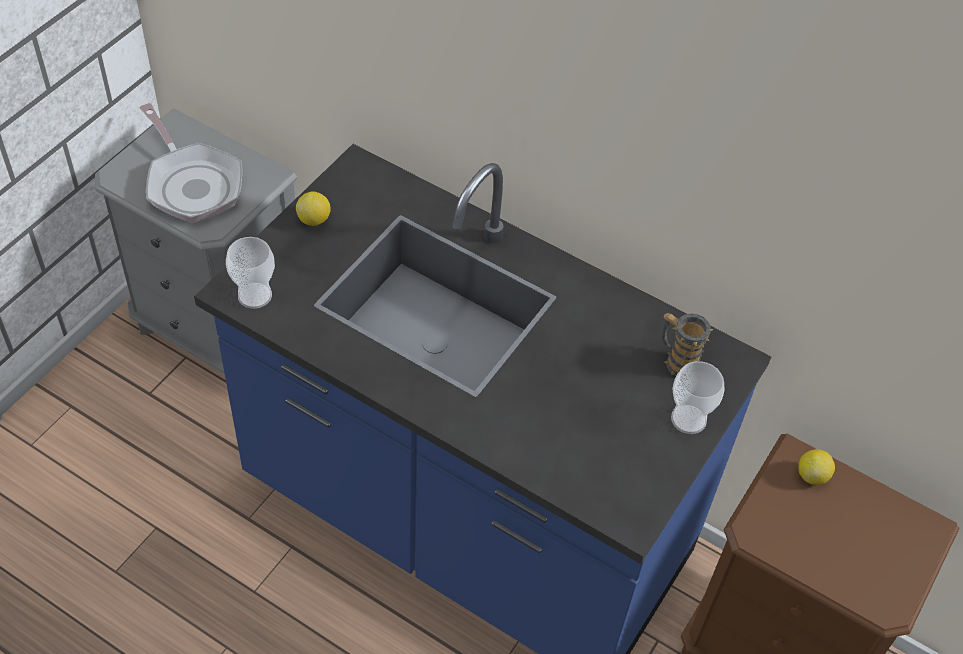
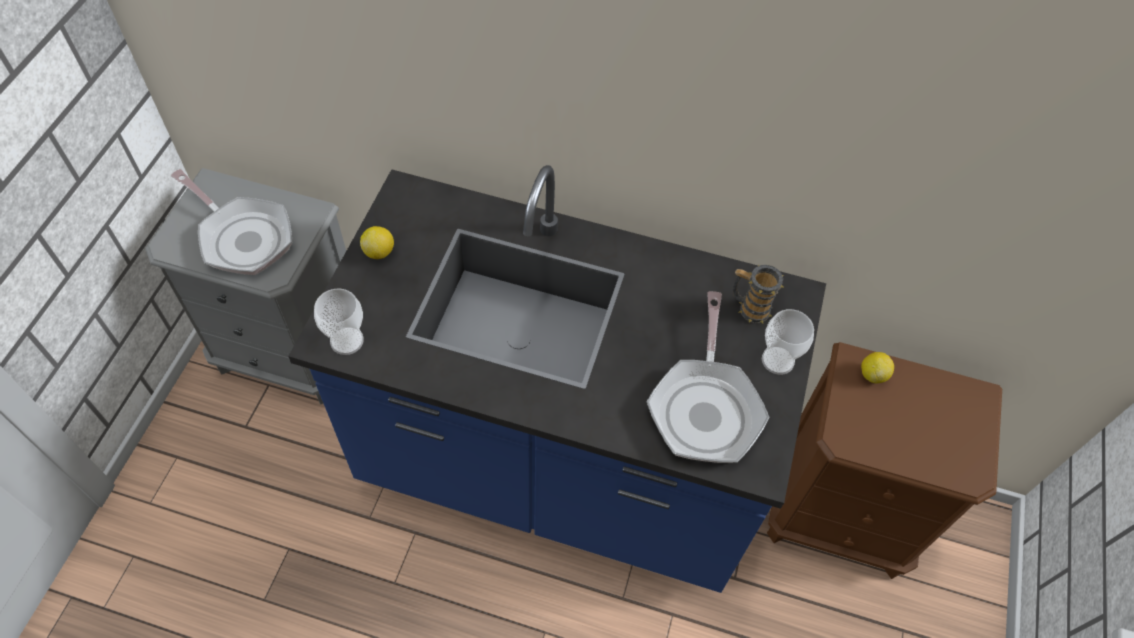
camera: 15 degrees left, 5 degrees up
(594, 445) = (705, 407): none -> frying pan

